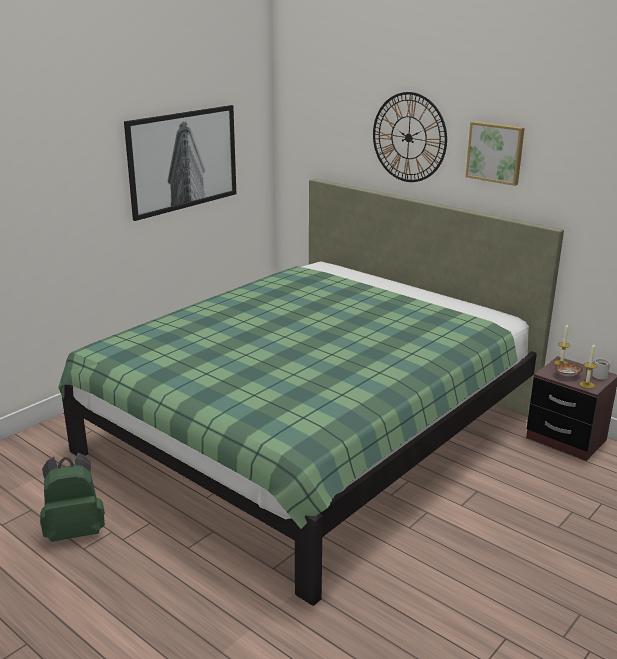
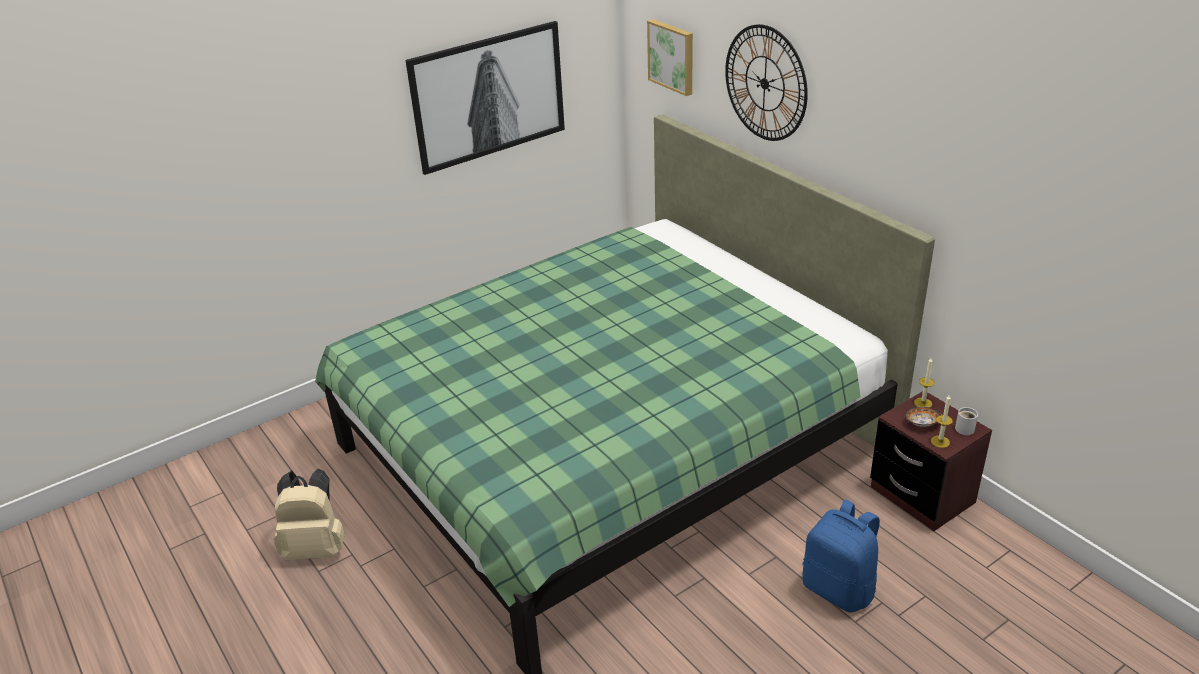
camera: 15 degrees right, 10 degrees up
(75, 531) = (316, 548): green backpack -> beige backpack
(495, 152) = (861, 122): picture -> picture (672, 56)
(536, 507) = (839, 589): none -> blue backpack

